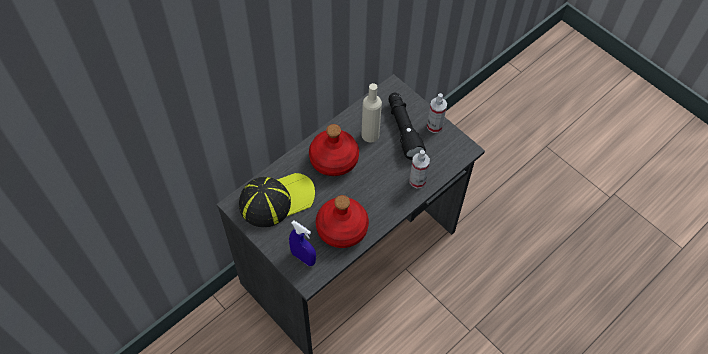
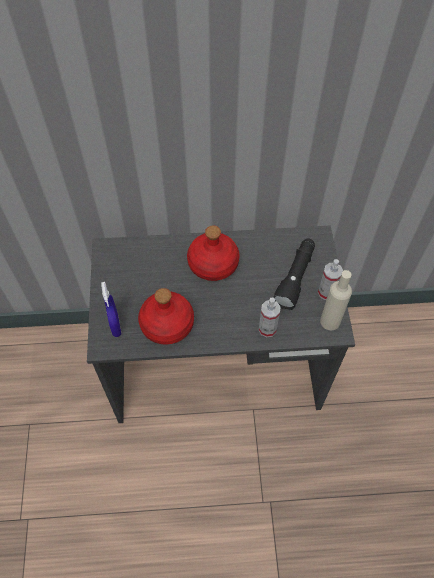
camera: 40 degrees right, 0 degrees up
(276, 200) = (138, 265): cap -> none
(370, 135) = (262, 263): beige bottle -> beige bottle (330, 321)

